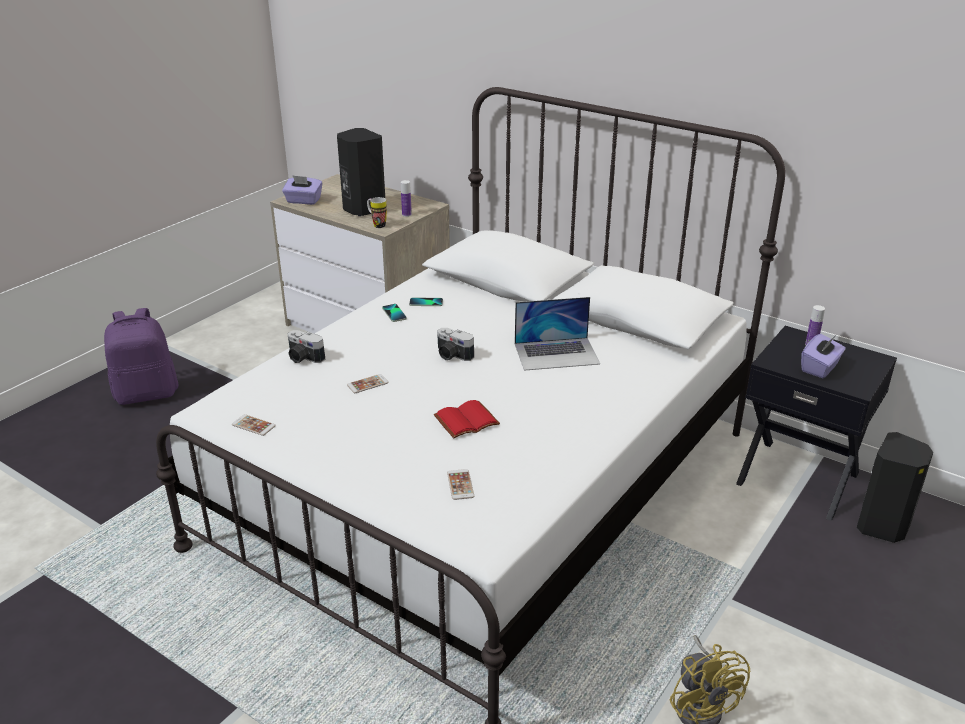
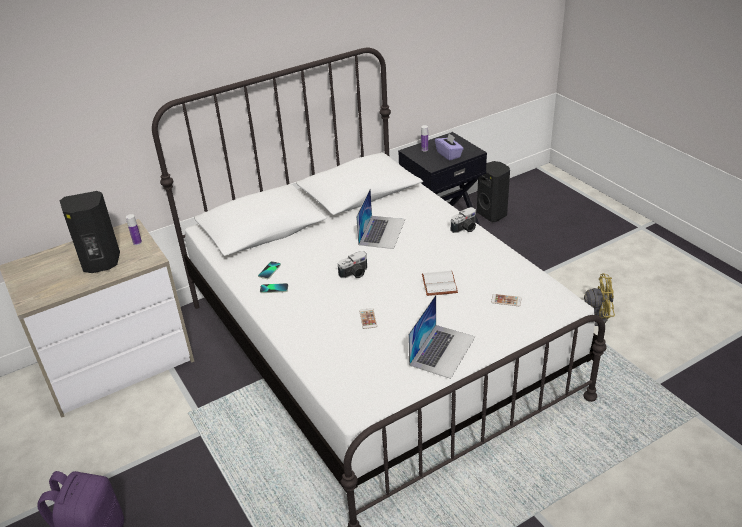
camera: 65 degrees left, 5 degrees up
(253, 425) = (390, 384): phone -> none
(303, 201) = (42, 294): purple tissue box -> none
(303, 358) = (308, 345): camera -> camera (465, 228)
(324, 449) = (442, 350): none -> laptop
(377, 224) = (141, 261): mug -> none
(466, 420) = (438, 284): red book -> white book

